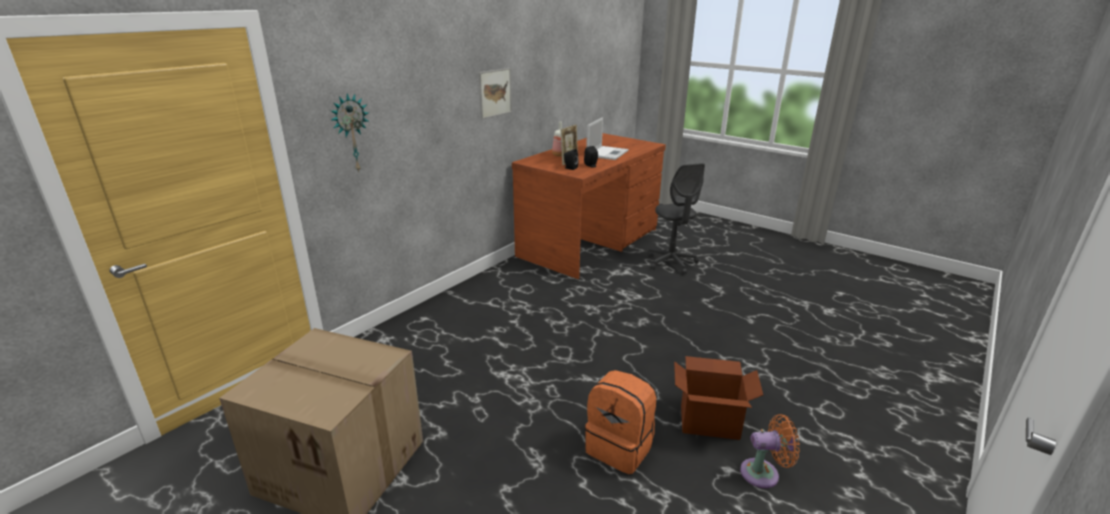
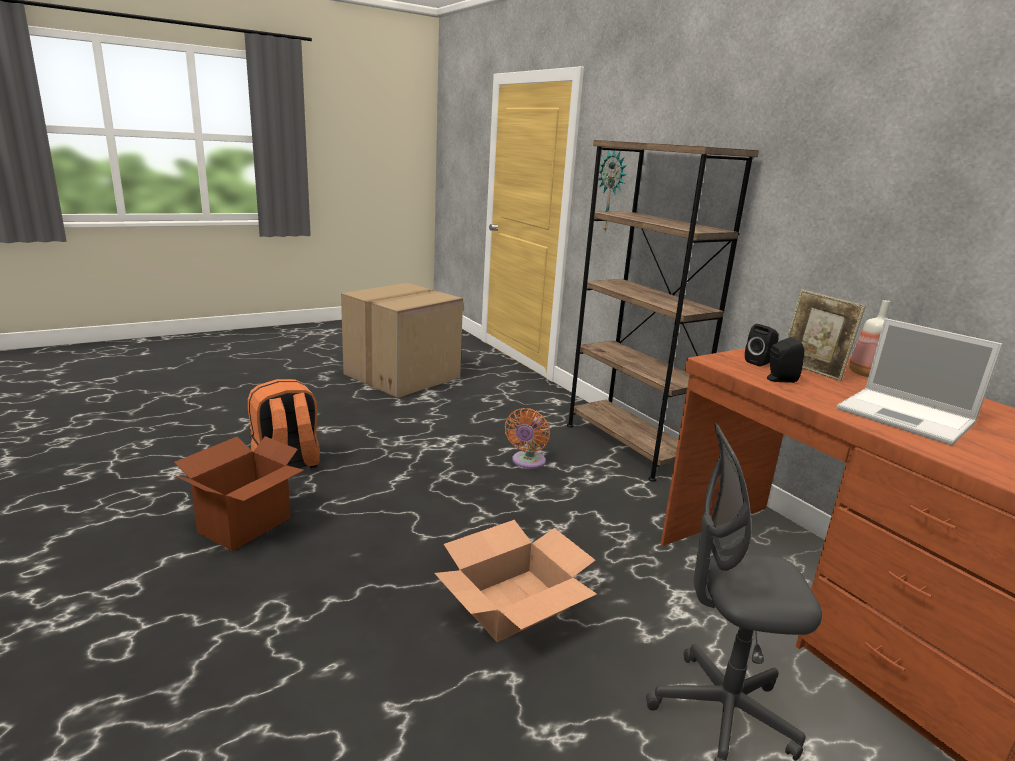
camera: 110 degrees right, 5 degrees down
(461, 298) = (628, 445): none -> brown bookcase
(495, 93) = (804, 203): picture -> none
(664, 307) = (514, 604): none -> cardboard box
(763, 473) = (146, 525): orange fan -> orange fan (527, 462)

